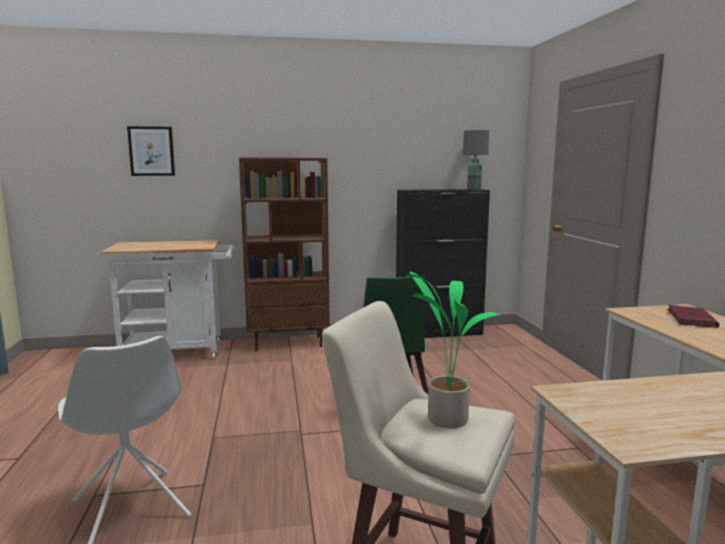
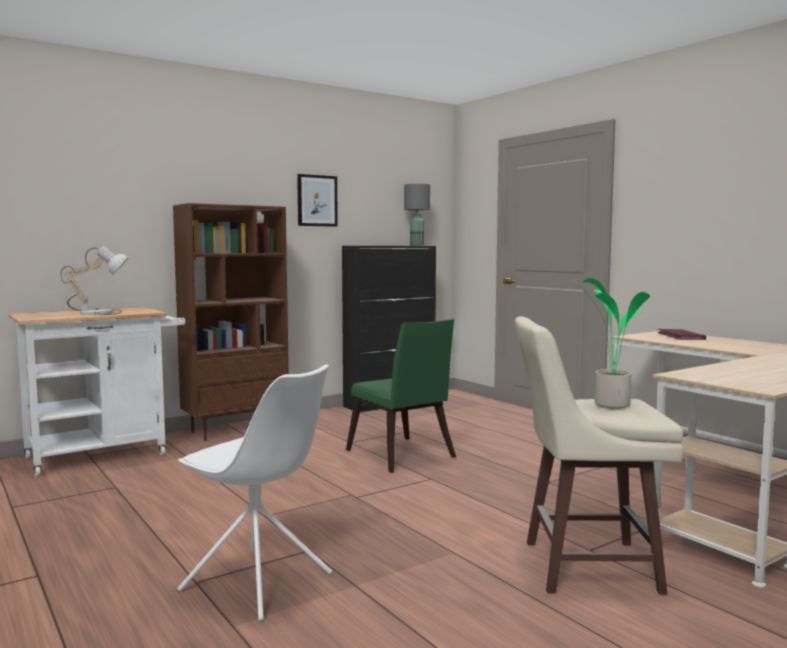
camera: 25 degrees left, 5 degrees down
(151, 151) = (56, 193): picture -> picture (317, 200)
(171, 245) = (99, 312): none -> table lamp

